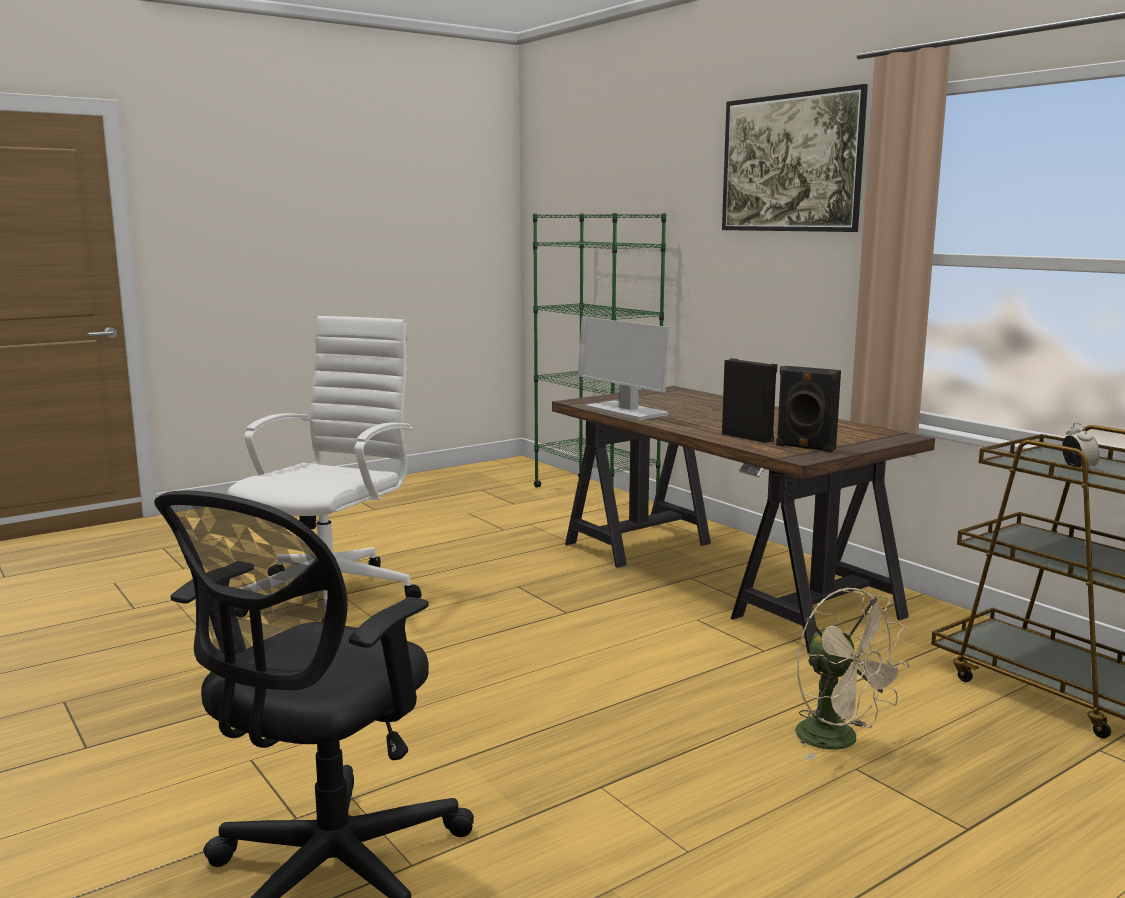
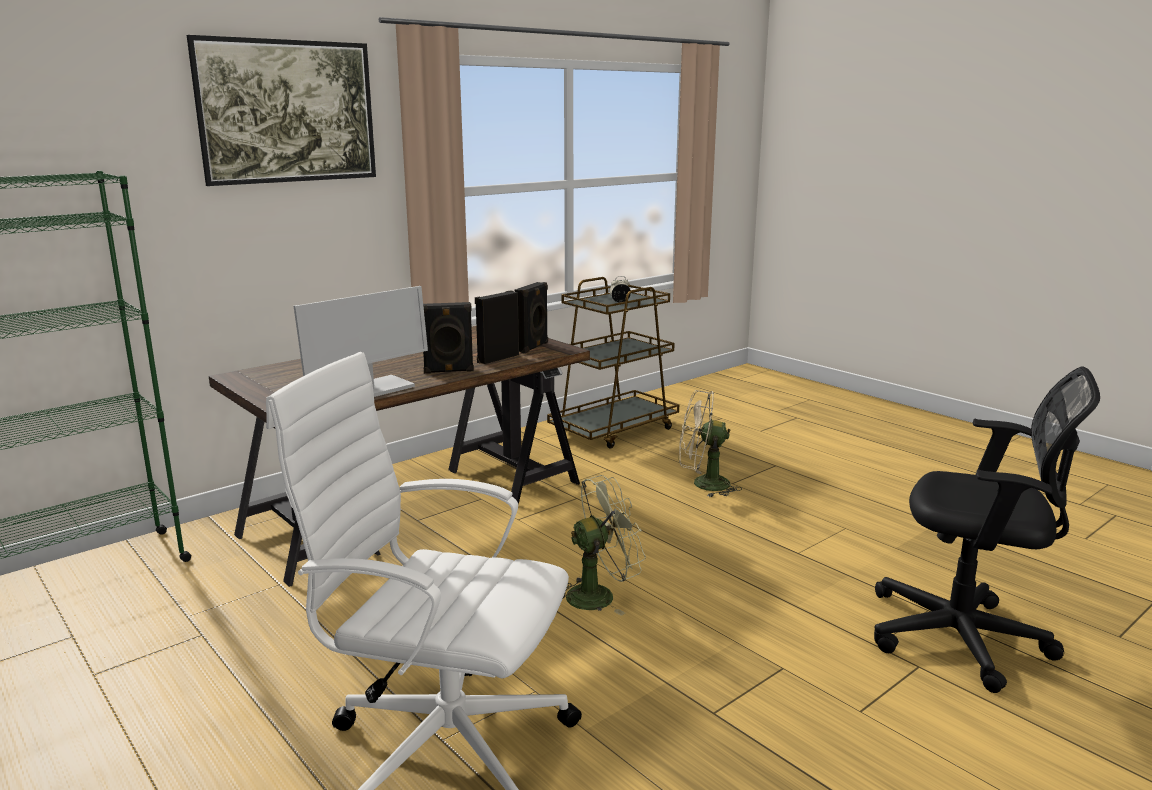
camera: 95 degrees left, 5 degrees up
(519, 651) = (599, 595): none -> green fan
(693, 426) = (448, 371): none -> black speaker
(839, 741) = (702, 484): beige fan -> beige fan turned 135 degrees counterclockwise

